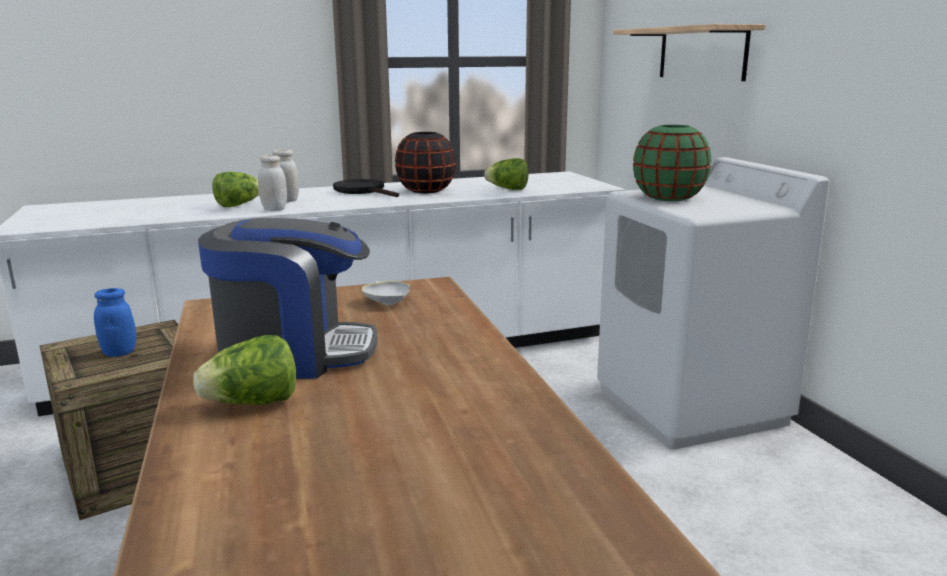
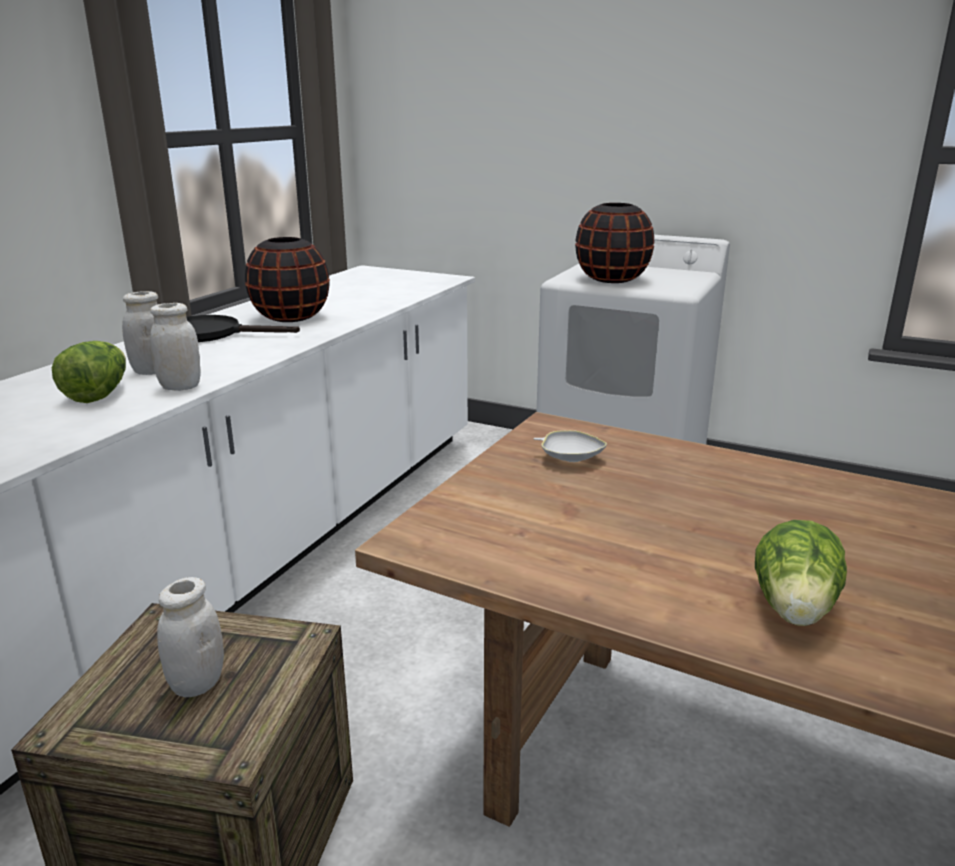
camera: 45 degrees left, 5 degrees up
(119, 352) = (197, 683): blue jar -> white jar
(294, 354) = (666, 547): coffee machine -> none
(508, 189) = (373, 297): lettuce -> none
(669, 198) = (612, 279): green vase -> black vase
(702, 53) = (536, 122): shelf -> none

